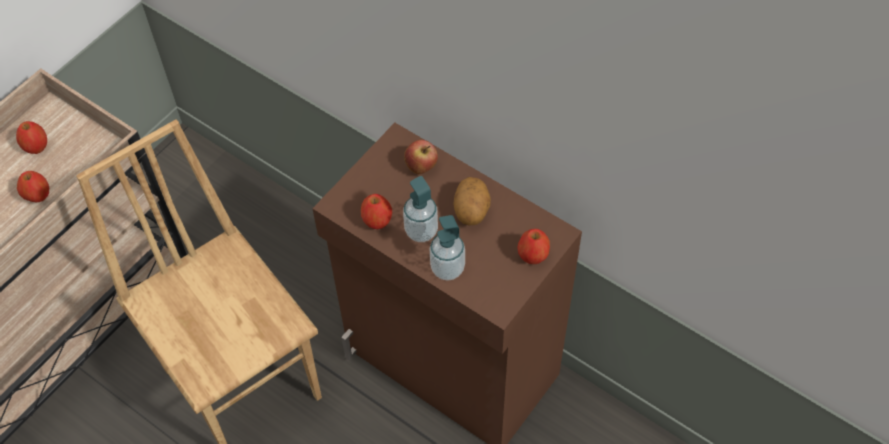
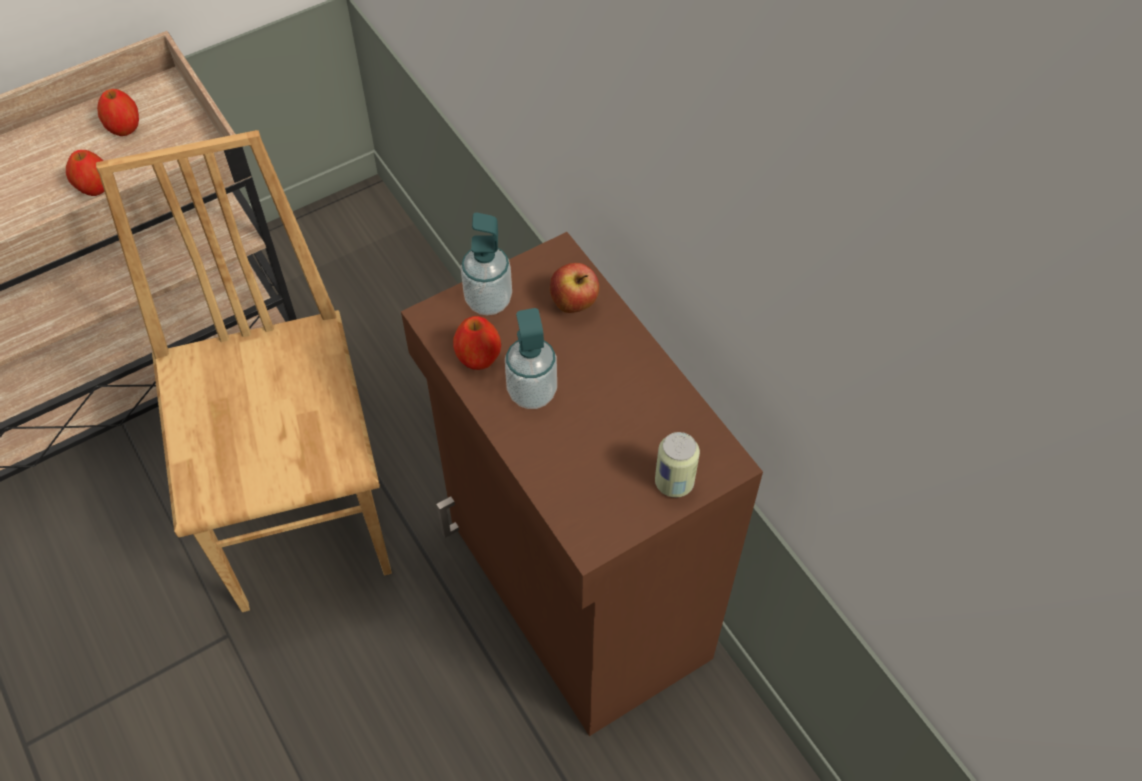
camera: 20 degrees right, 0 degrees up
(447, 268) = (544, 458): soap dispenser -> soap dispenser (488, 300)
(472, 211) = (616, 388): potato -> none
(533, 256) = (674, 483): apple -> can

